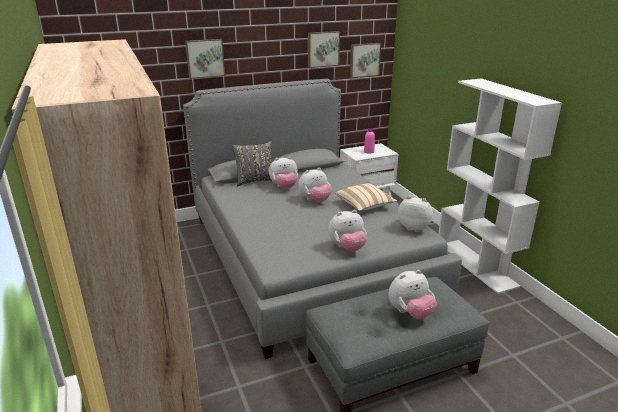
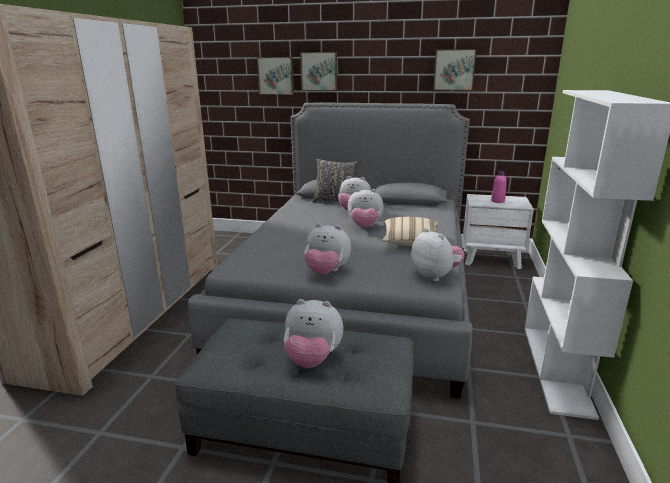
camera: 35 degrees right, 5 degrees down
(364, 60) = (510, 87): picture -> picture (276, 76)

